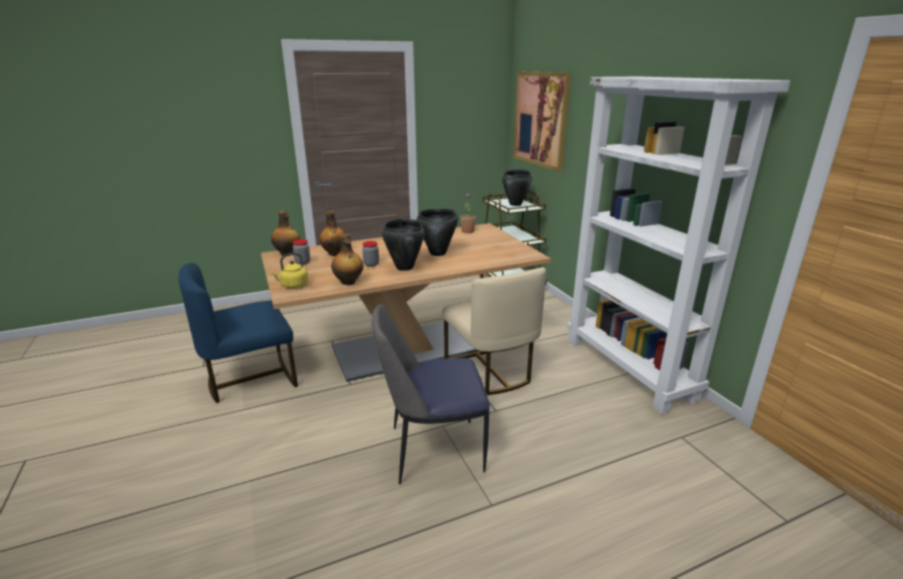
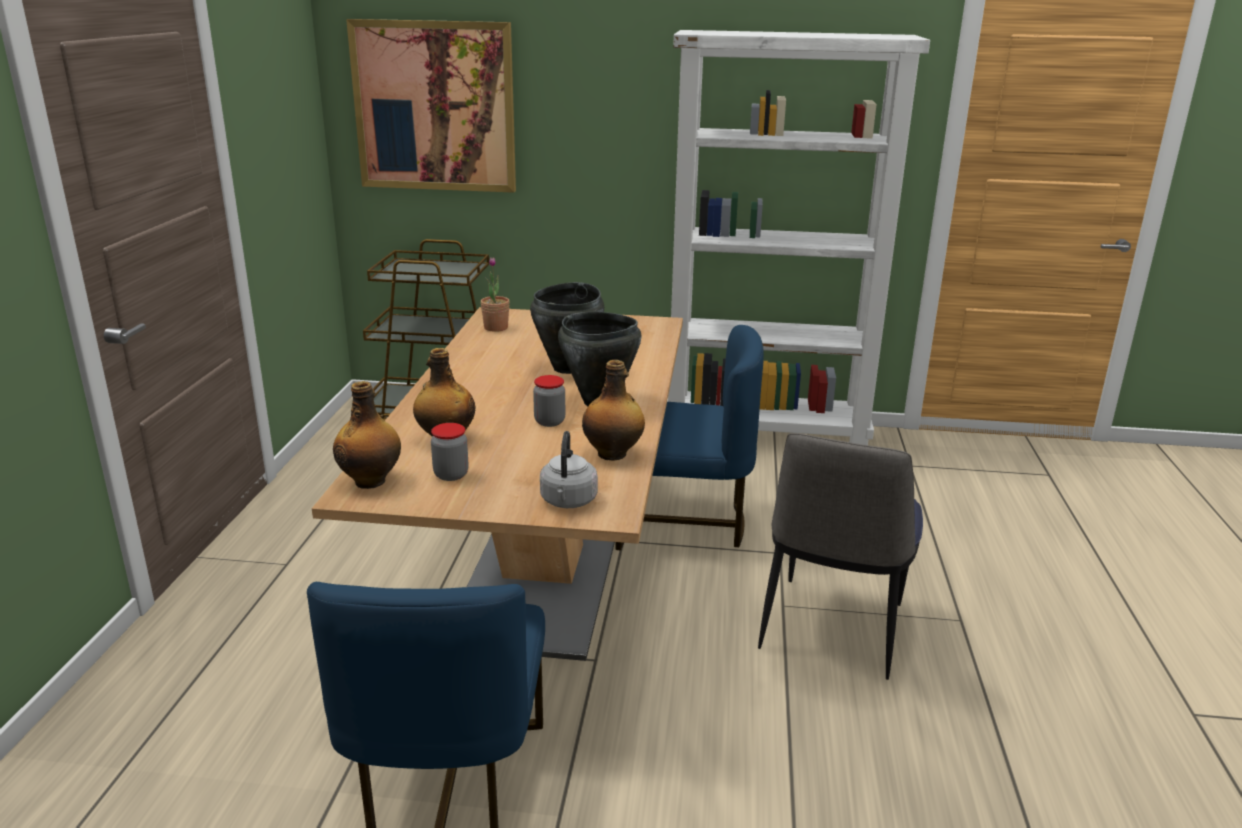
camera: 60 degrees left, 0 degrees up
(293, 285) = (568, 502): yellow kettle -> grey kettle
(490, 370) = (681, 523): beige chair -> blue chair
(516, 204) = (433, 269): black cooking pot -> none

